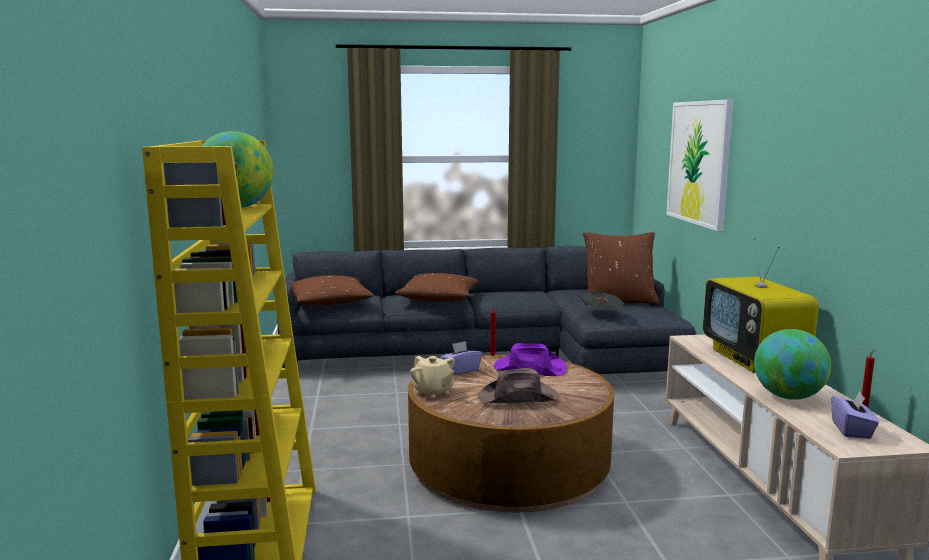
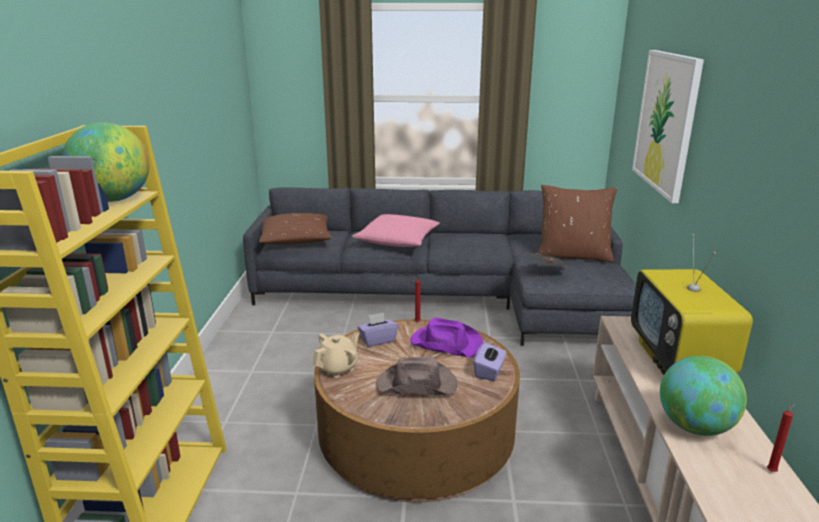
camera: 10 degrees right, 10 degrees up
(433, 392) = (338, 368): beige teapot -> beige teapot turned 105 degrees counterclockwise
(438, 299) = (397, 241): brown pillow -> pink pillow
(852, 430) = (750, 493): purple tissue box -> purple tissue box (489, 372)

